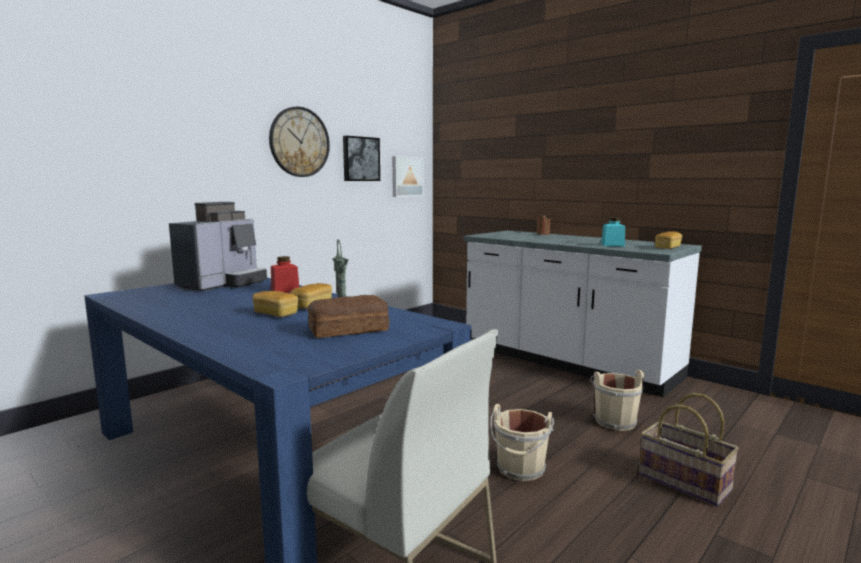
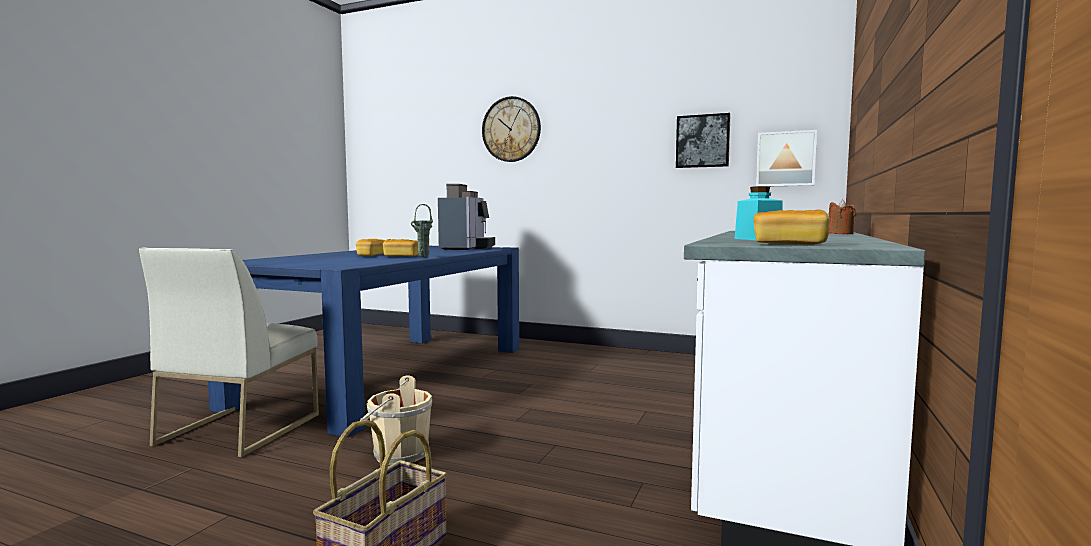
camera: 70 degrees right, 5 degrees down
(223, 284) = (466, 248): coffee machine -> coffee machine turned 90 degrees counterclockwise
(285, 290) = (453, 252): red jar -> none
(299, 142) = (621, 130): wall clock -> wall clock (511, 129)
(347, 329) = (327, 261): bread -> none
(614, 421) = (566, 503): beige bucket -> none

